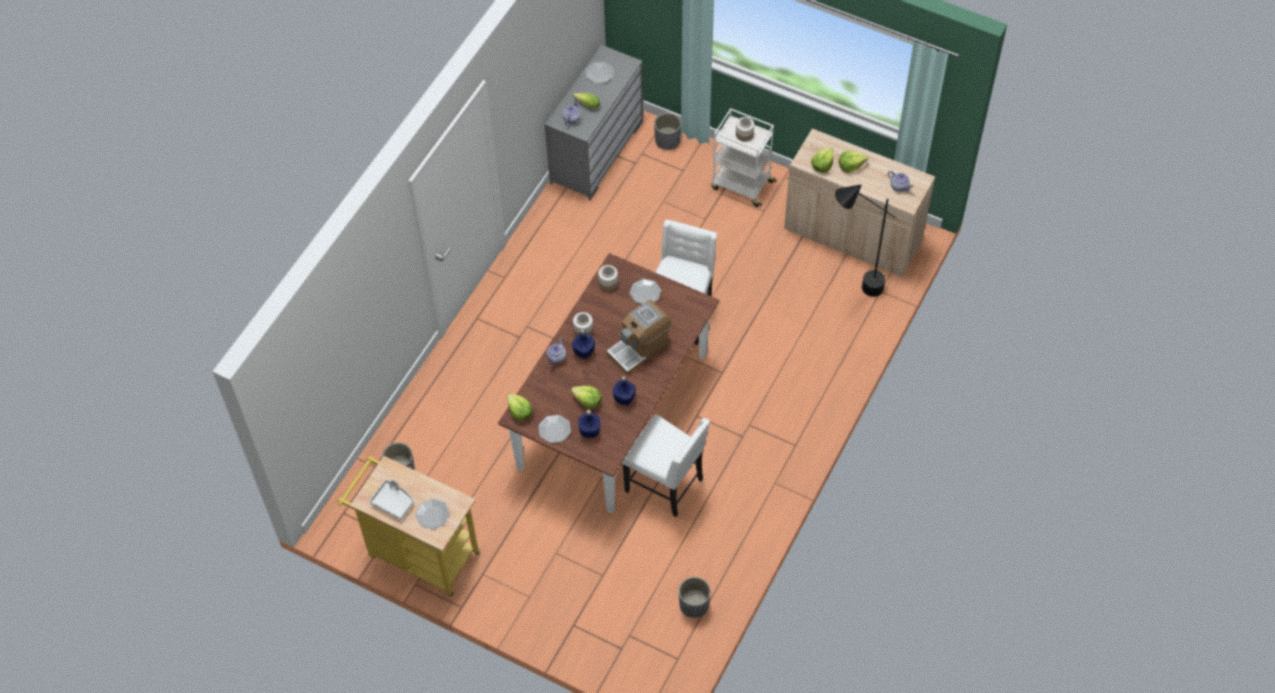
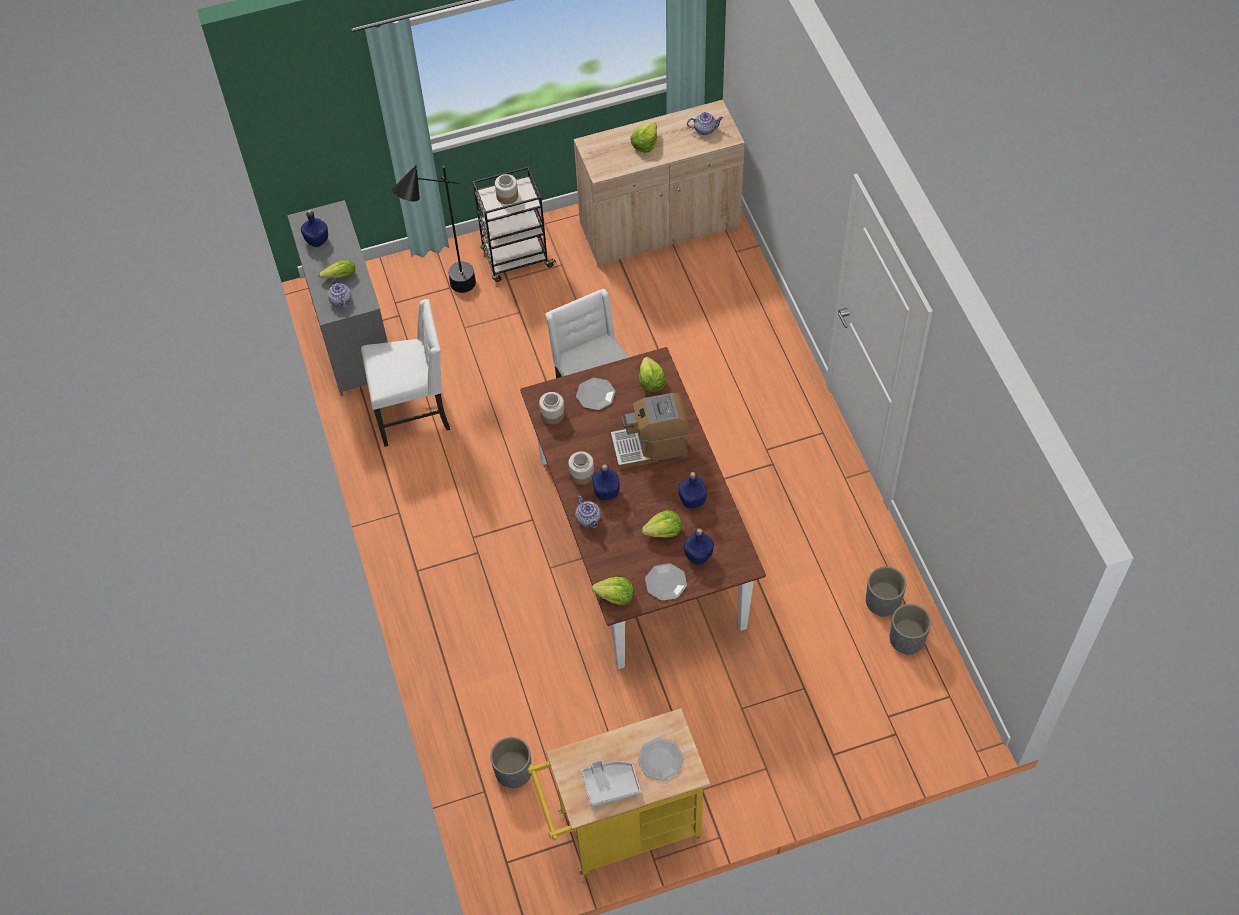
camera: 45 degrees left, 0 degrees up
(599, 73) = (317, 240): plate -> blue bottle
(639, 348) = (650, 446): coffee machine -> coffee machine turned 75 degrees clockwise
(666, 485) = (761, 561): white chair -> white chair (414, 413)
(667, 141) = (405, 273): grey planter -> grey planter (883, 601)
(741, 185) = (516, 259): white cart -> black cart
(822, 165) = (620, 162): lettuce -> lettuce (651, 381)
(854, 288) = (712, 266): black floor lamp -> black floor lamp (447, 295)

